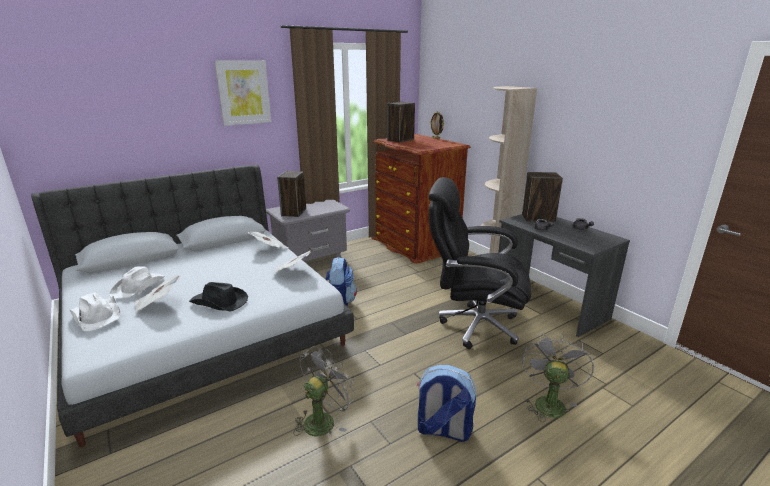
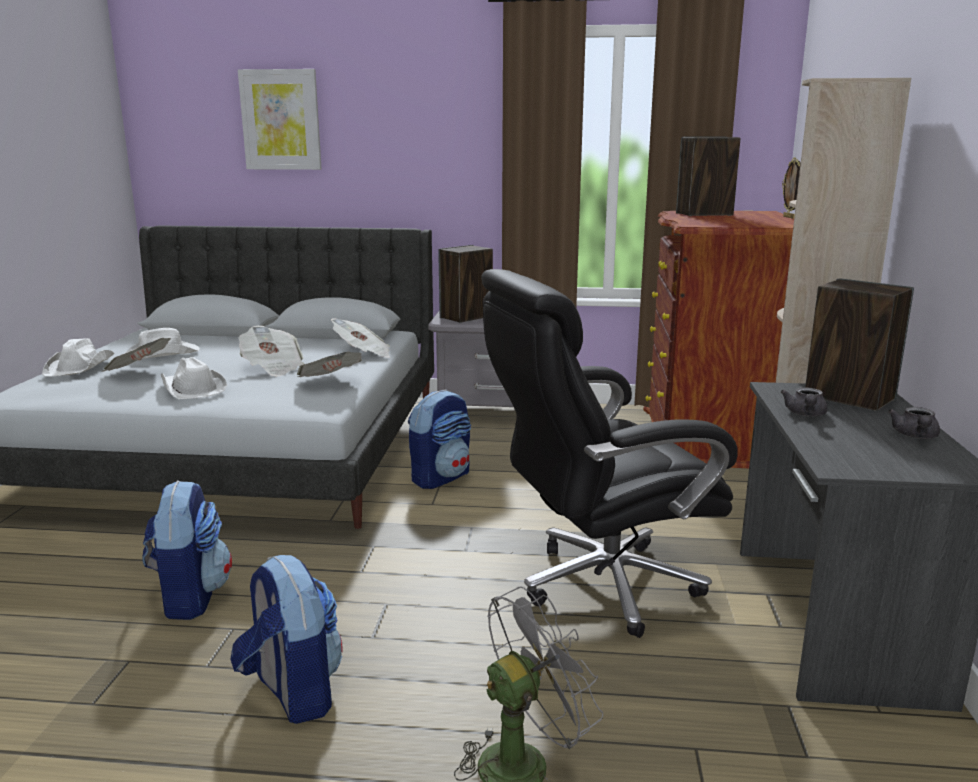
camera: 40 degrees right, 5 degrees down
(219, 302) = (192, 389): black hat -> white hat
(237, 273) = (273, 368): none -> newspaper
(243, 92) = (425, 110): picture -> picture (281, 120)
(323, 419) = (190, 597): grey fan -> backpack
(474, 326) = (599, 587): black office chair -> black office chair turned 75 degrees counterclockwise

